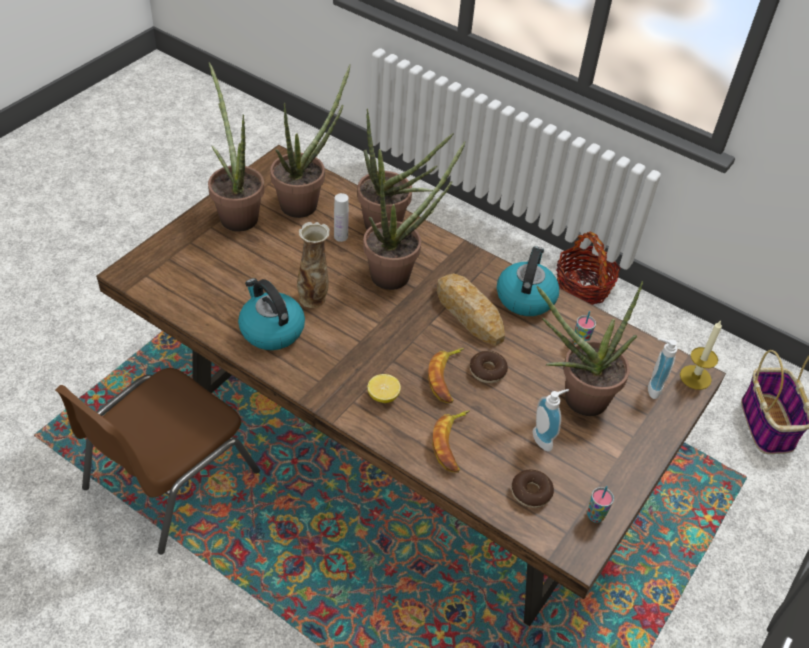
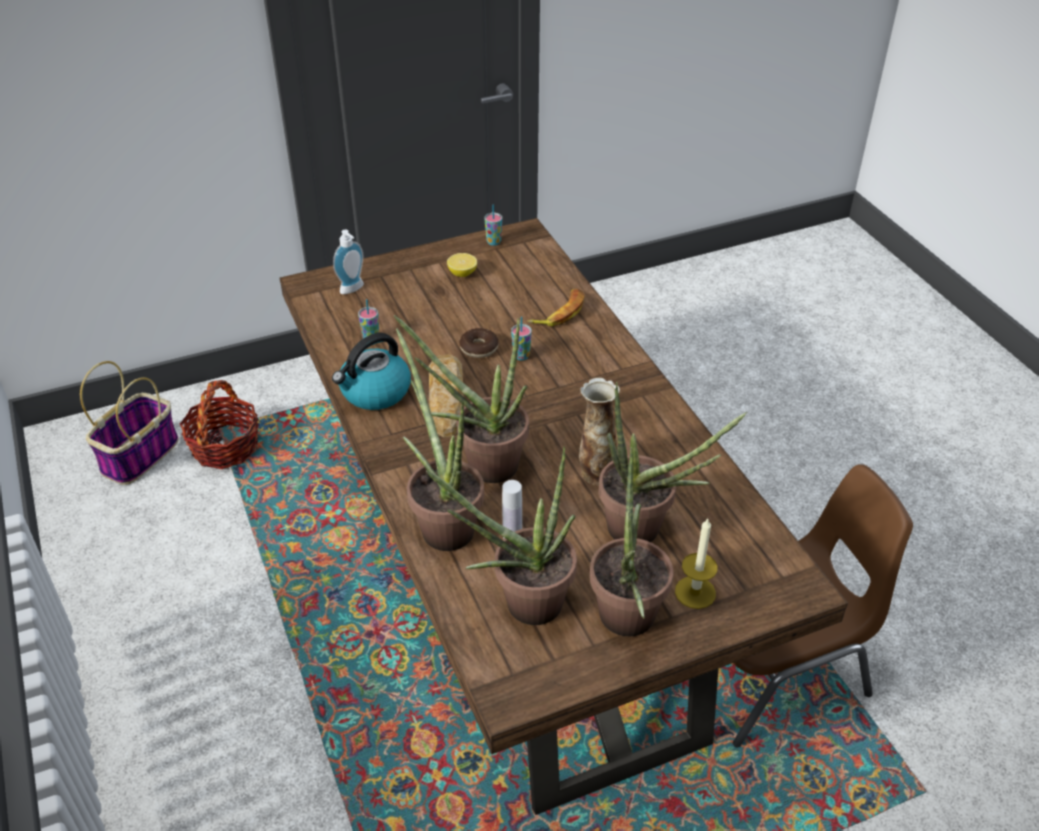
camera: 145 degrees left, 5 degrees down
(271, 330) = (662, 458): kettle -> none
(383, 396) = (590, 363): lemon -> lemon (462, 273)
(446, 378) = (521, 356): banana -> cup
(531, 492) = (526, 267): donut -> none
(545, 438) = (480, 290): soap dispenser -> none
(576, 399) = (425, 304): potted plant -> potted plant (644, 532)
(583, 287) = (117, 679): basket -> basket (225, 447)
(695, 377) = (308, 283): candle -> candle (695, 592)

